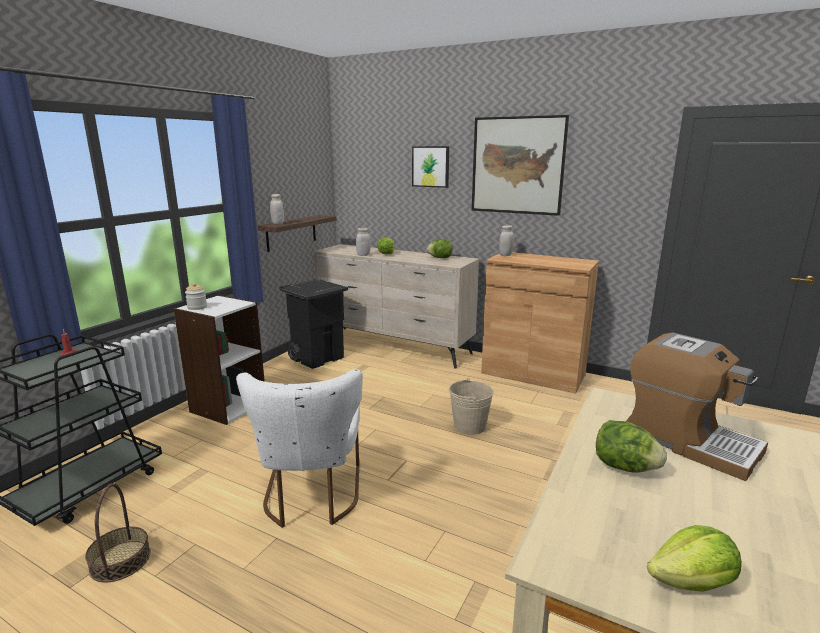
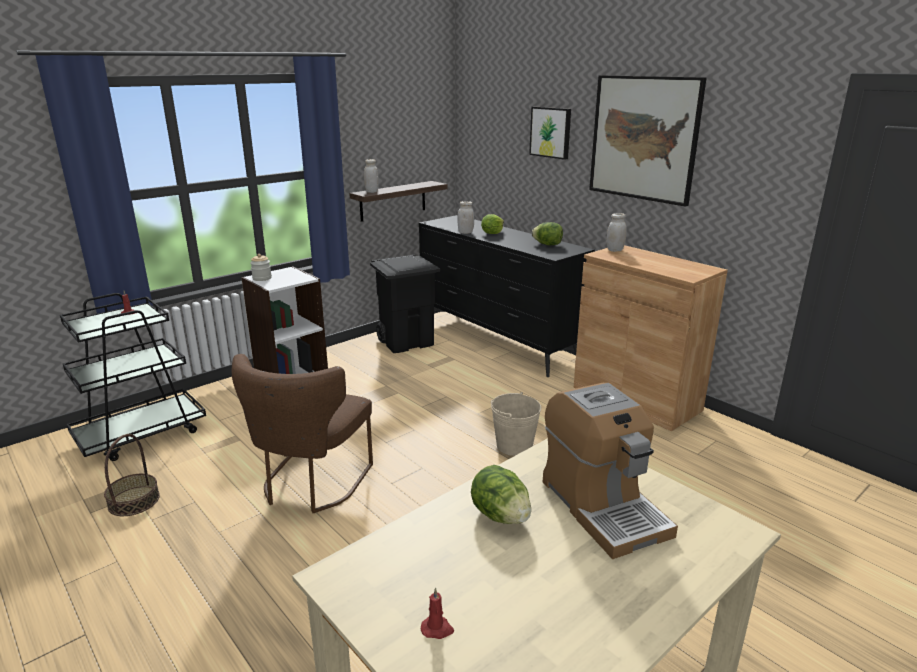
camera: 20 degrees right, 5 degrees up
(311, 498) = (311, 485): white chair -> brown chair
(395, 347) = (497, 341): beige dresser -> black dresser
(692, 583) = (437, 629): lettuce -> red candle

